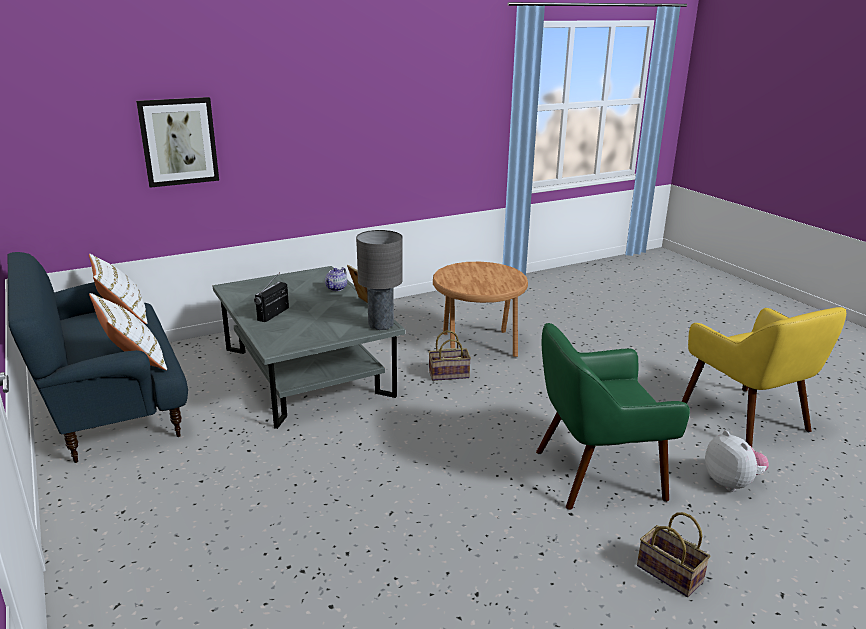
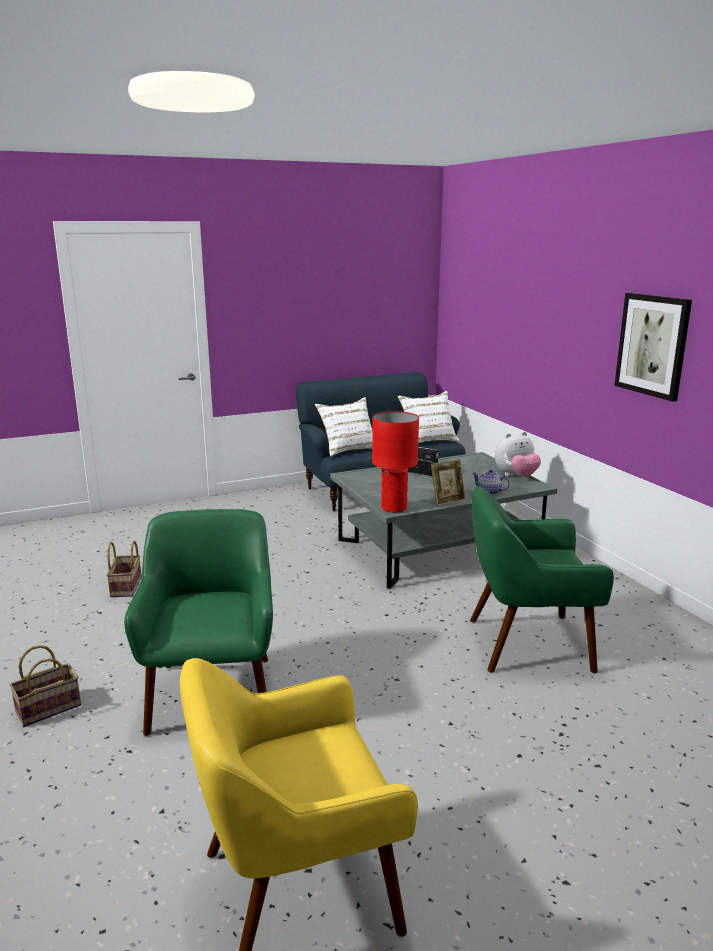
camera: 95 degrees right, 5 degrees down
(179, 141) = (516, 322): picture -> picture (652, 345)
(381, 325) = (393, 508): grey table lamp -> red table lamp
(449, 374) = (440, 620): basket -> basket (127, 587)
(477, 345) = (526, 644): brown side table -> green armchair
(731, 483) = (148, 804): plush toy -> plush toy (516, 476)

